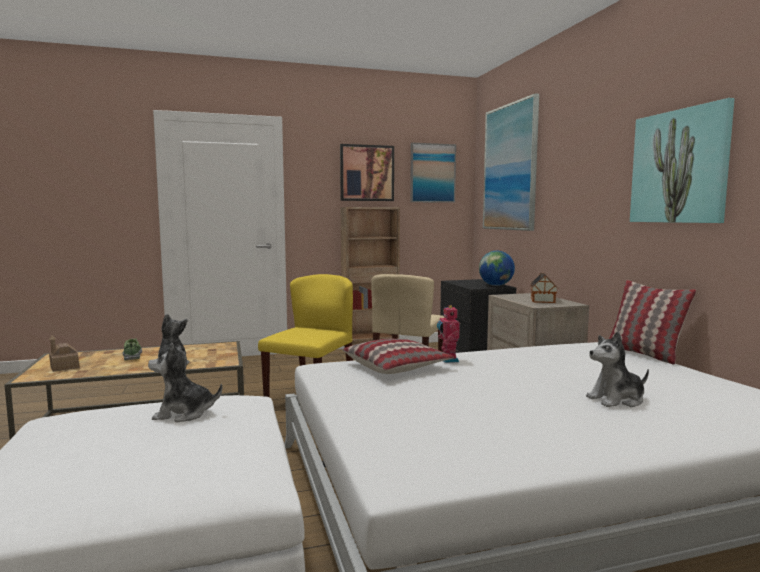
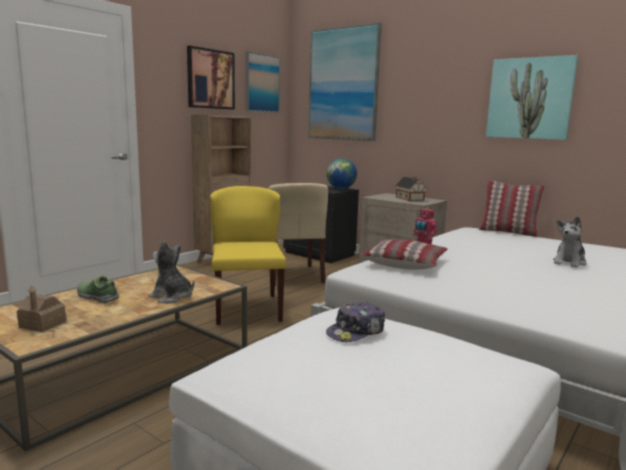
camera: 35 degrees left, 5 degrees up
(184, 414) = (356, 332): plush toy -> cap

